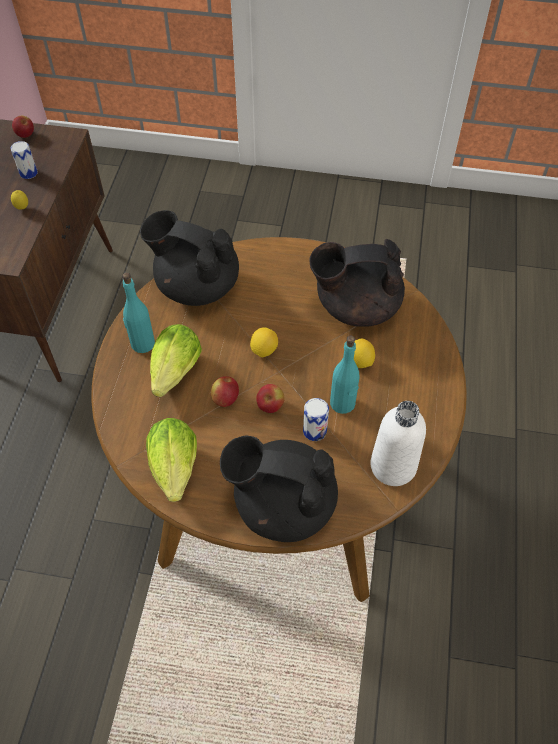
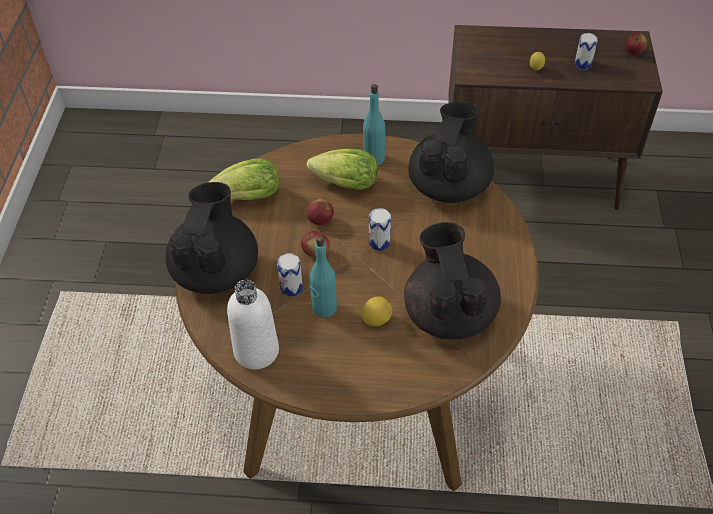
camera: 85 degrees right, 5 degrees down
(264, 350) = (379, 242): lemon -> can

